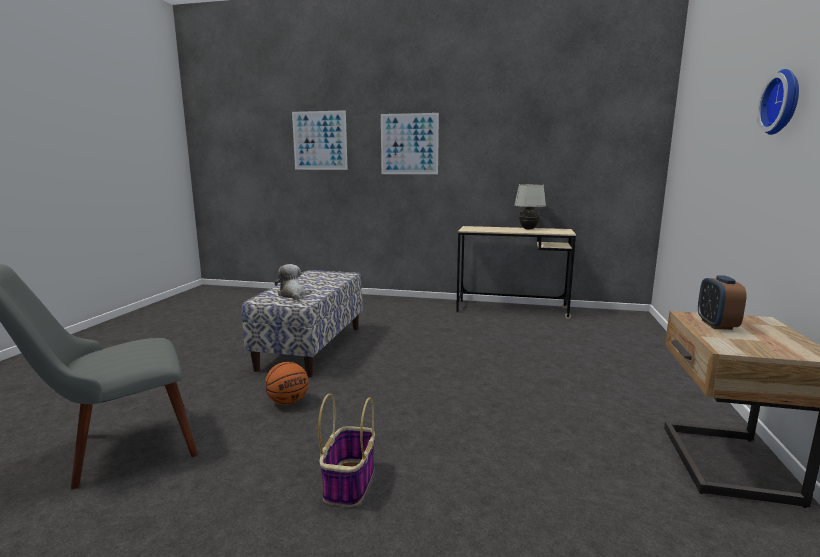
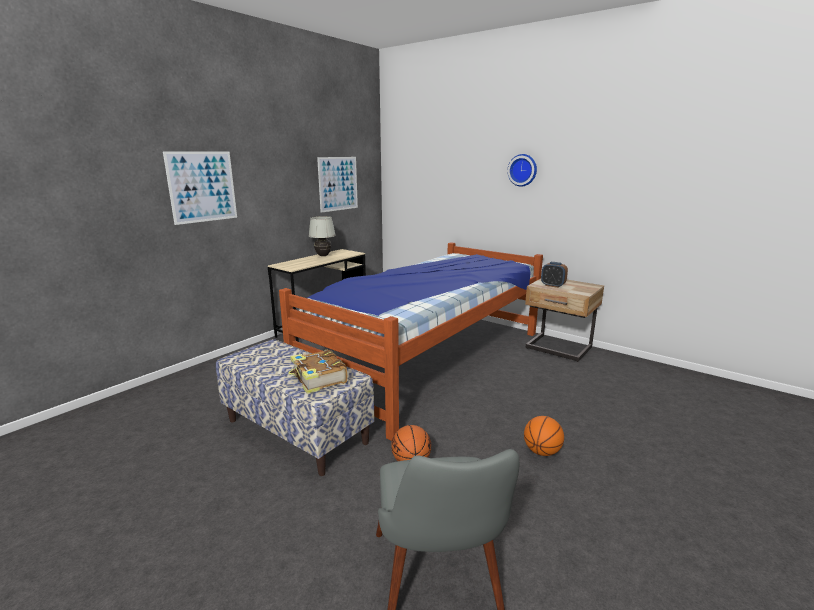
camera: 65 degrees left, 5 degrees up
(292, 295) = (318, 379): plush toy -> book
(320, 140) = (73, 188): picture -> picture (338, 183)
(349, 482) = (541, 452): basket -> basketball
(513, 368) = (427, 359): none -> bed

